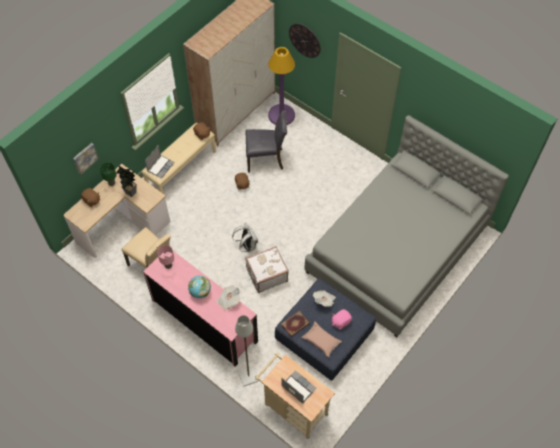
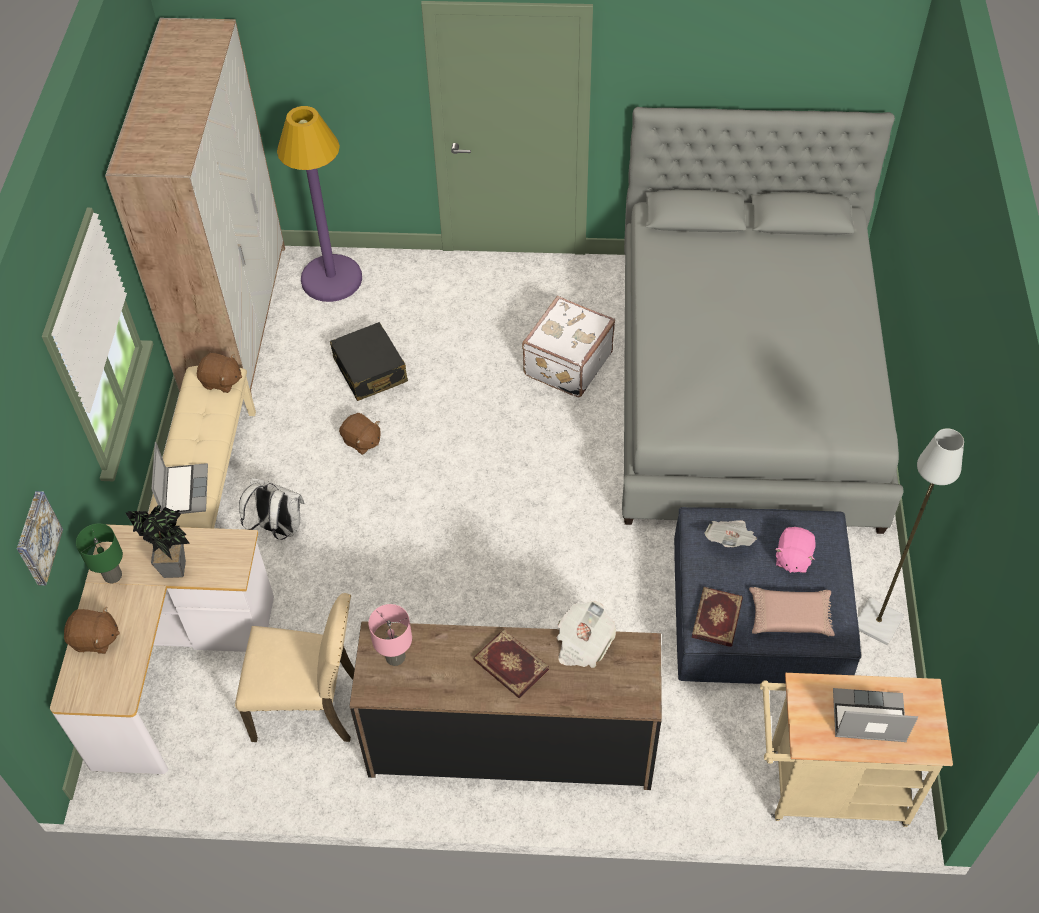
camera: 35 degrees left, 5 degrees down
(200, 292) = (510, 666): globe -> book
(204, 320) = (509, 741): pink dresser -> brown dresser
(247, 246) = (471, 546): white backpack -> white backpack (278, 528)
(248, 376) = (693, 790): grey floor lamp -> grey floor lamp (878, 623)
(266, 159) = (370, 370): grey chair -> black suitcase
(266, 275) = (555, 576): white suitcase -> white suitcase (566, 363)
(305, 40) = (335, 72): wall clock -> none

